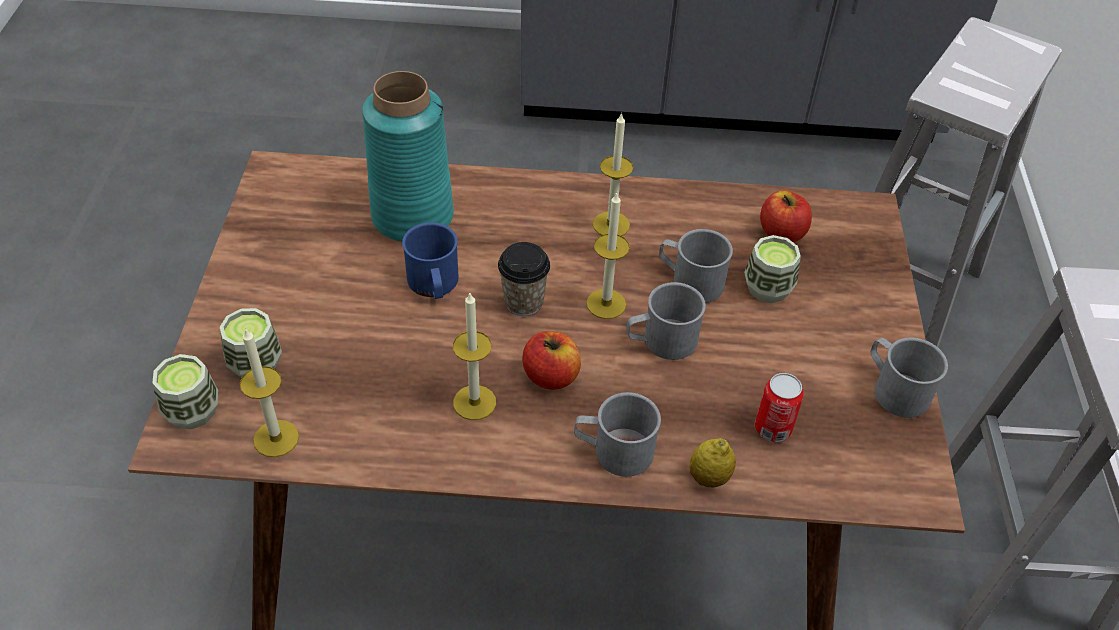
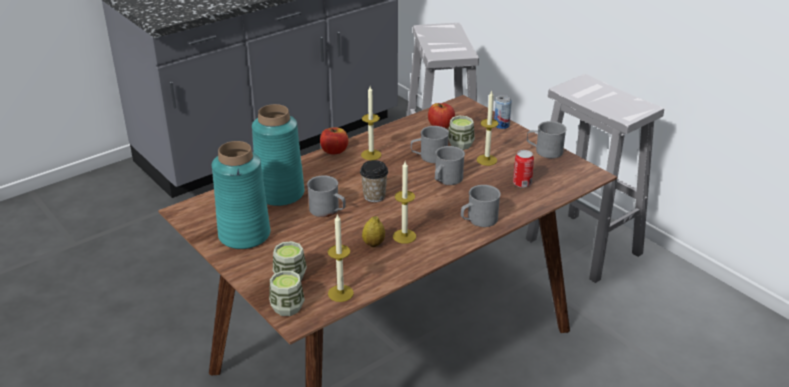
camera: 40 degrees left, 15 degrees down
(291, 256) = (244, 235): none -> turquoise vase
(434, 285) = (328, 210): blue mug -> grey mug
(551, 376) = (421, 212): apple -> apple (334, 151)
(606, 304) = (408, 180): candle -> candle (486, 160)
(709, 477) = (521, 209): lemon -> lemon (373, 244)
(883, 291) = (501, 125): none -> can

